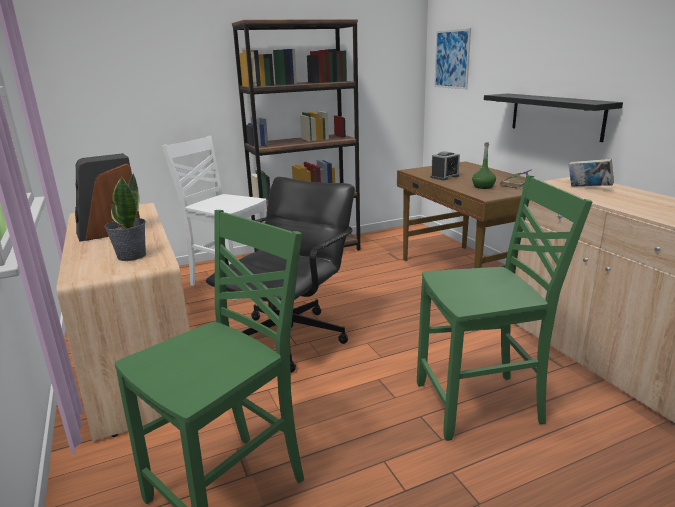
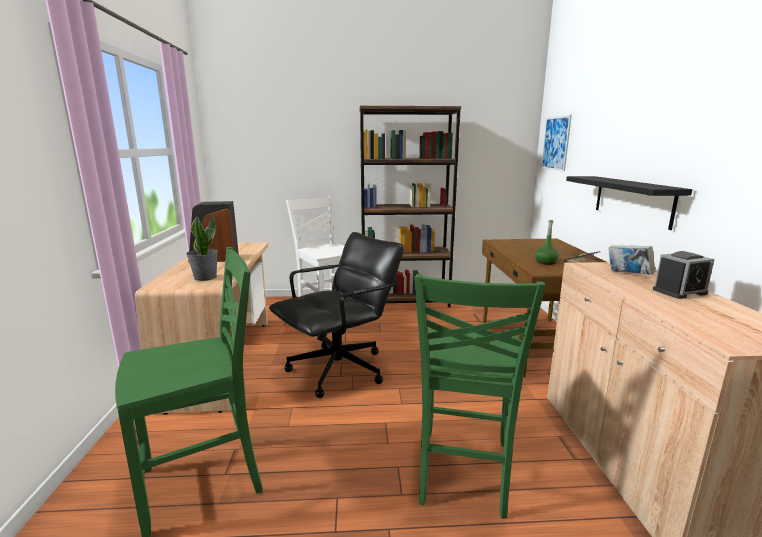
camera: 20 degrees right, 5 degrees down
(444, 177) = (519, 249): alarm clock -> alarm clock (679, 292)
(481, 404) = (462, 472): green chair -> green chair turned 90 degrees clockwise

